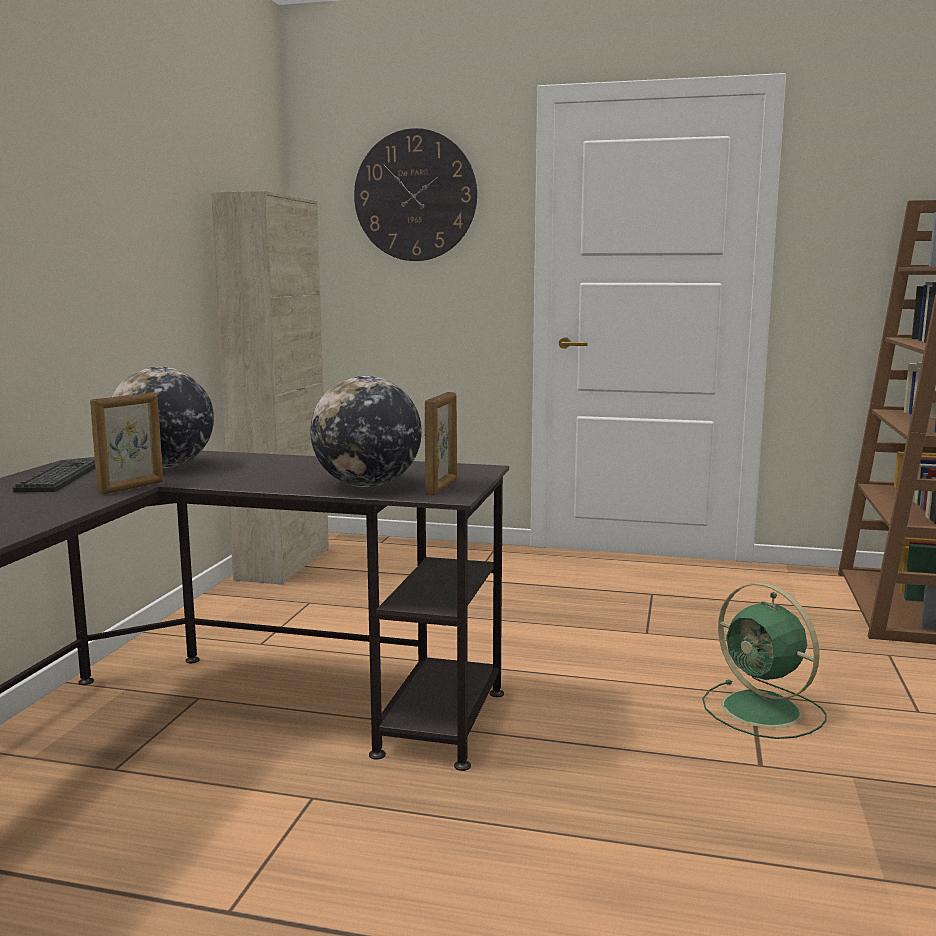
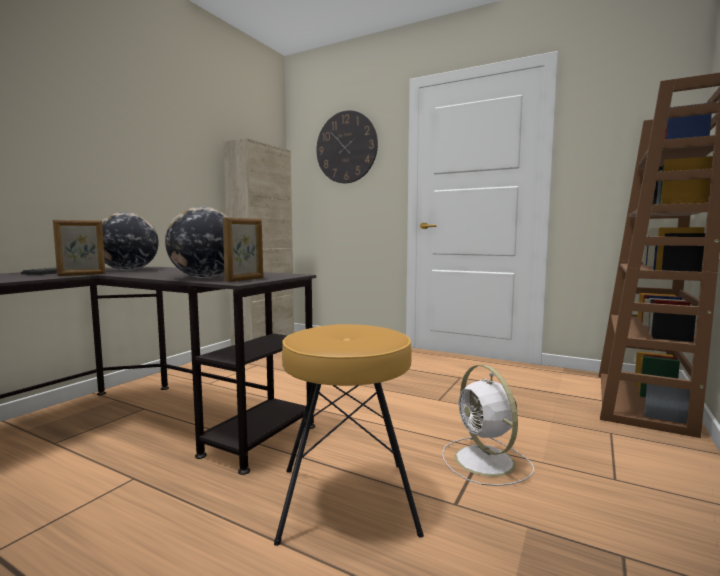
camera: 15 degrees right, 5 degrees down
(630, 780) = (347, 500): none -> brown stool
(764, 711) = (486, 462): green fan -> white fan

